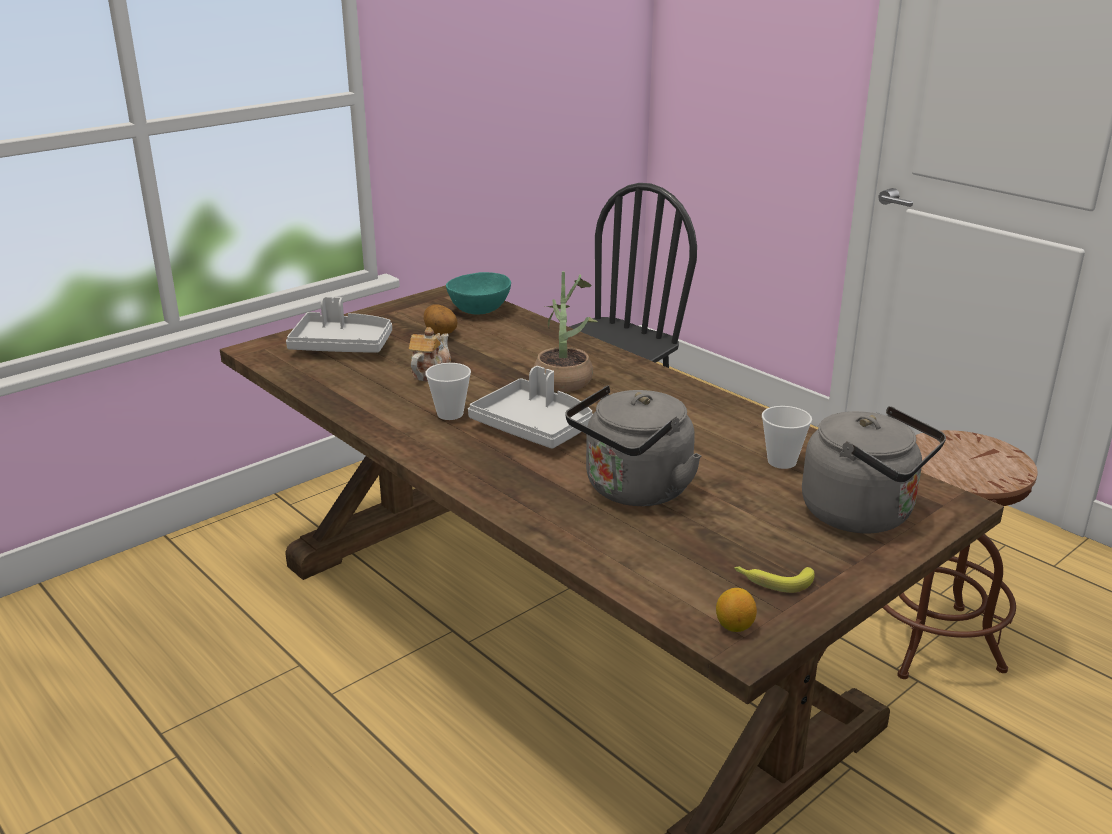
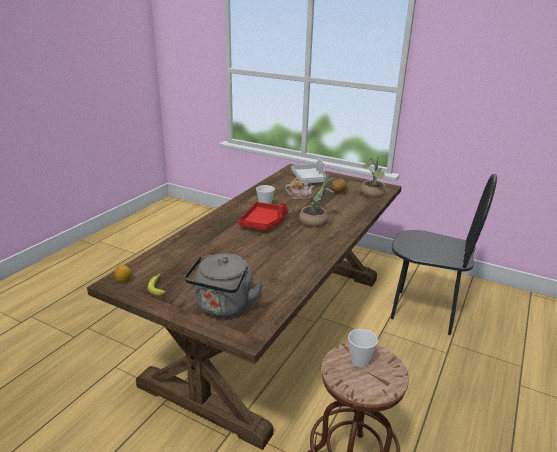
camera: 70 degrees right, 0 degrees up
(481, 311) = (372, 195): turquoise bowl -> potted plant
(534, 427) = (264, 222): grey tray -> red tray
(633, 491) = (220, 249): grey kettle -> none
(781, 461) = (266, 281): cup -> cup (359, 361)

